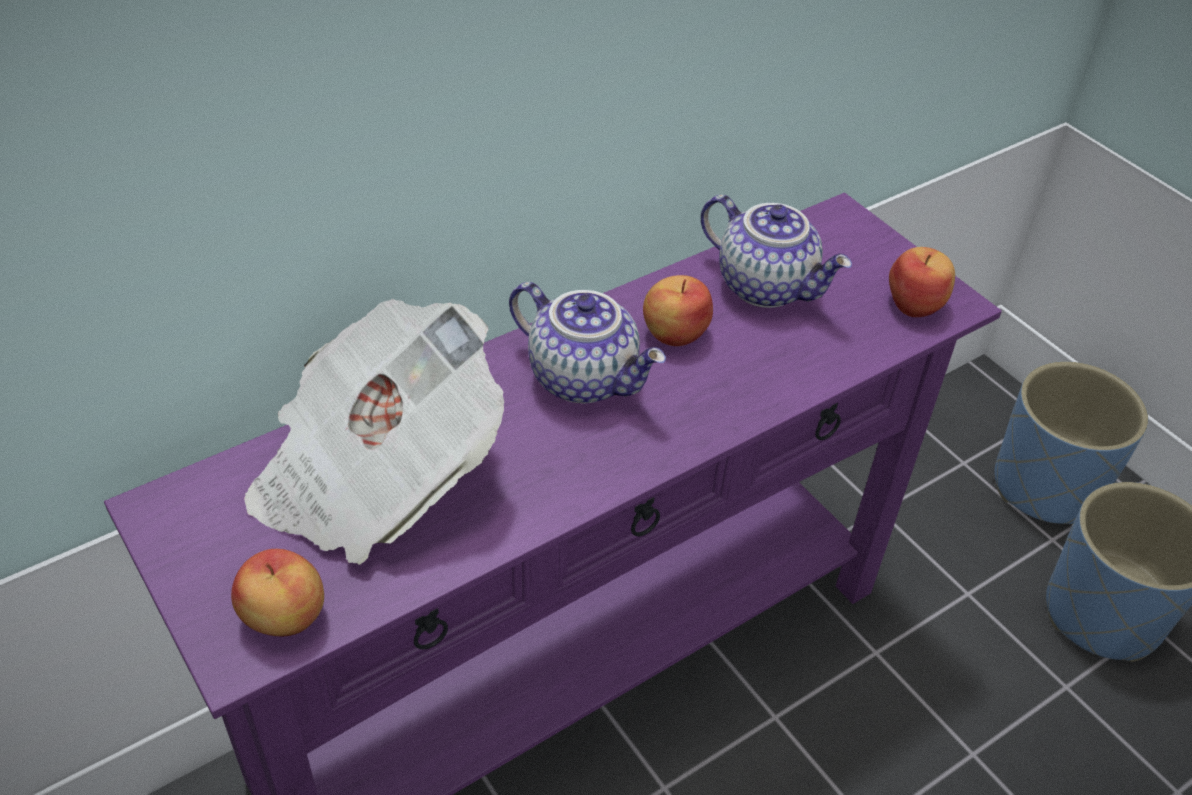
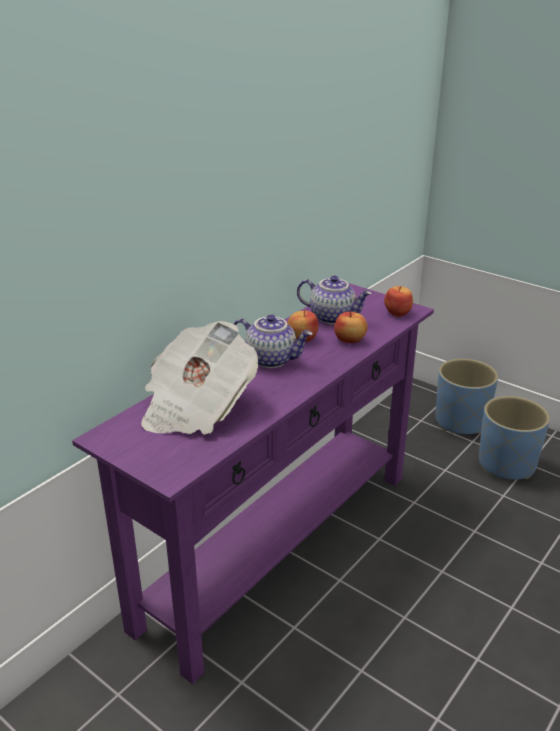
camera: 15 degrees left, 15 degrees down
(283, 618) = (183, 460): apple -> apple (350, 340)

